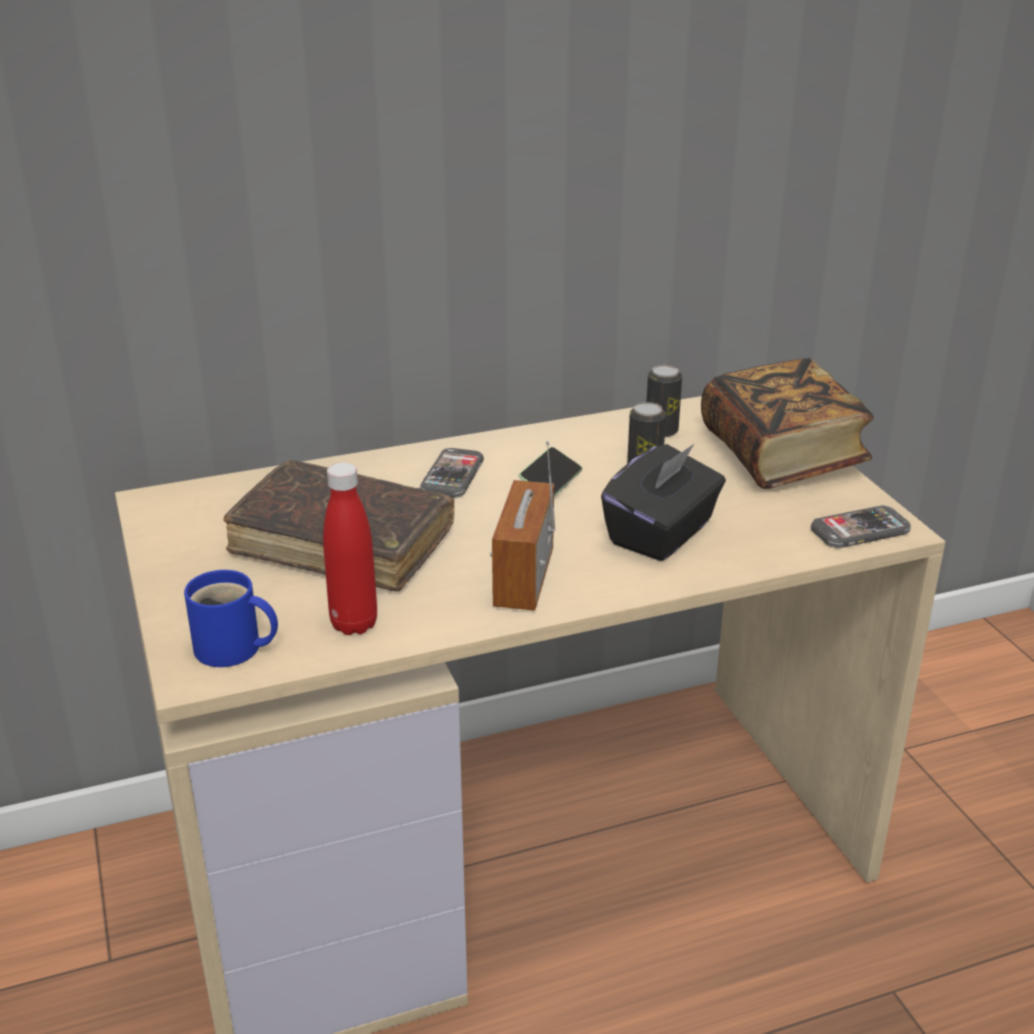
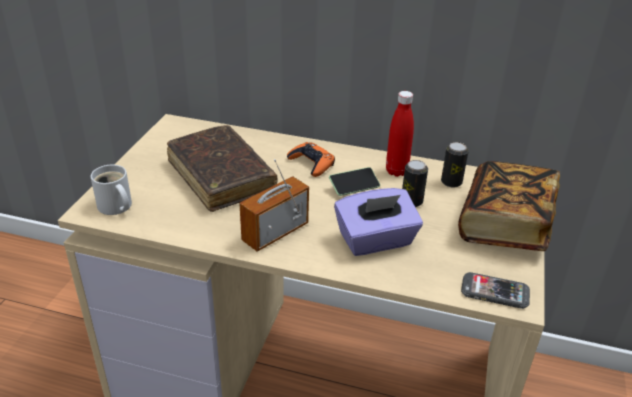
camera: 35 degrees right, 5 degrees up
(232, 650) = (115, 207): blue mug -> white mug
(354, 624) = (175, 219): red bottle -> red bottle (396, 171)
(452, 476) = (311, 163): phone -> orange game controller
(662, 533) = (376, 241): black tissue box -> purple tissue box

